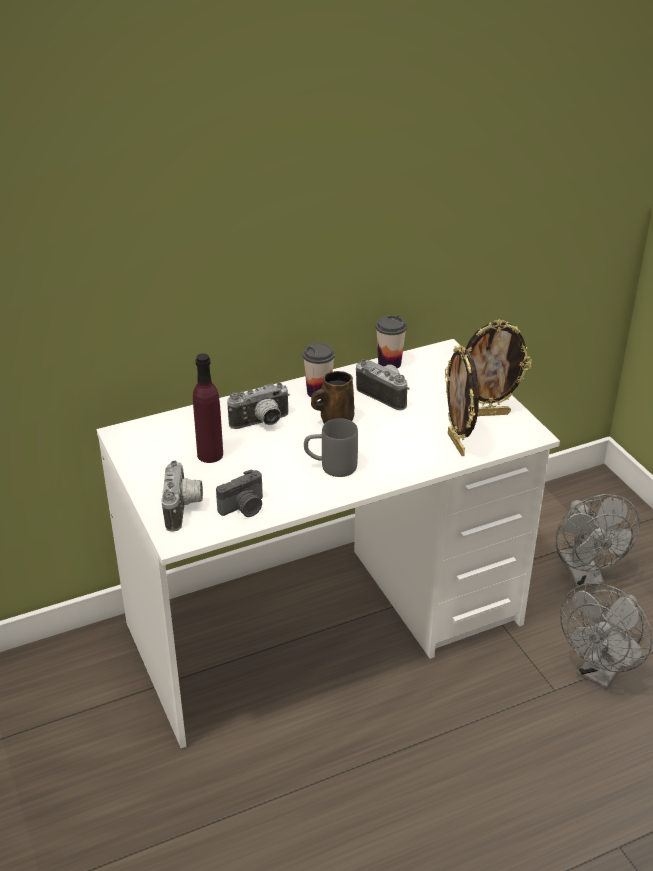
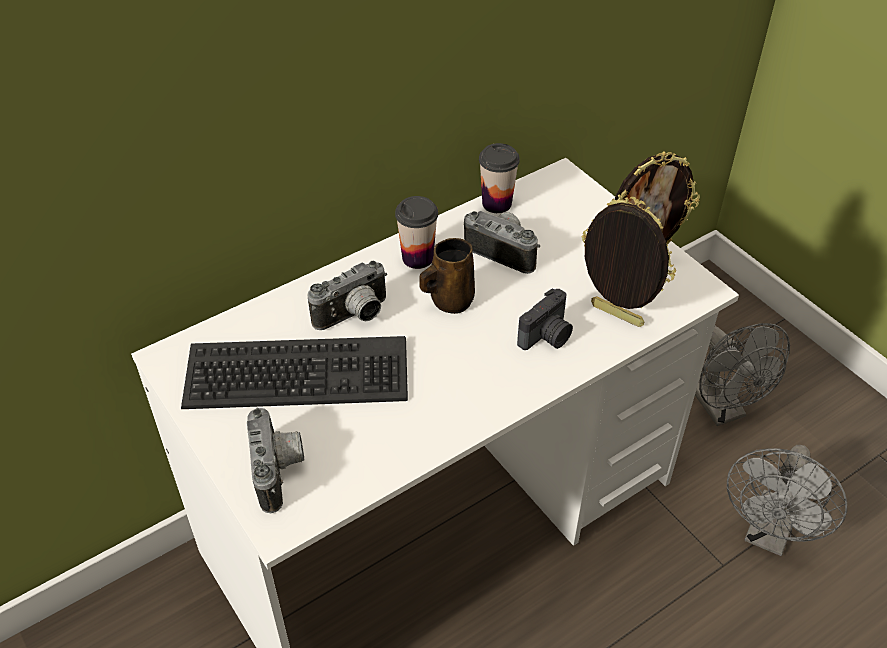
camera: 10 degrees left, 10 degrees up
(210, 454) = (296, 376): purple bottle -> keyboard
(244, 508) = (362, 458): camera -> camera (547, 336)
(330, 467) = (461, 374): grey mug -> none
(457, 444) = (615, 316): picture frame -> picture frame turned 150 degrees clockwise

